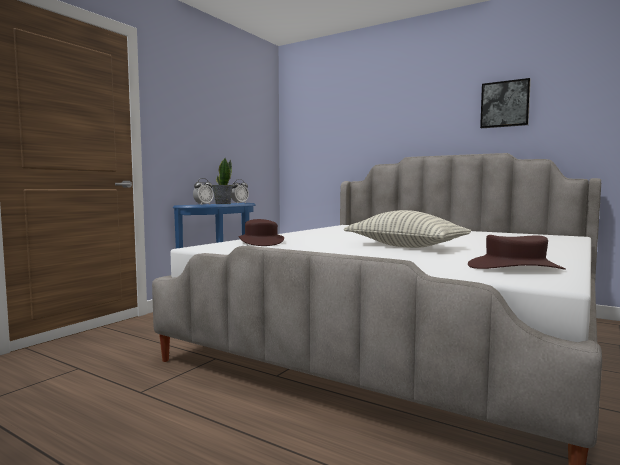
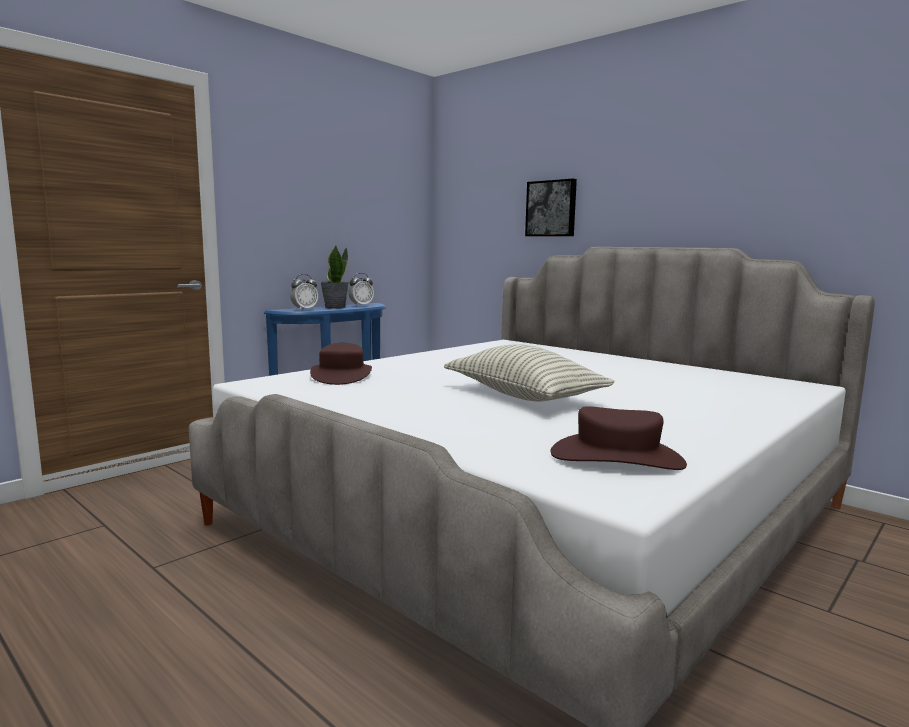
camera: 10 degrees right, 5 degrees up
(505, 104) = (739, 171): picture -> picture (551, 208)

